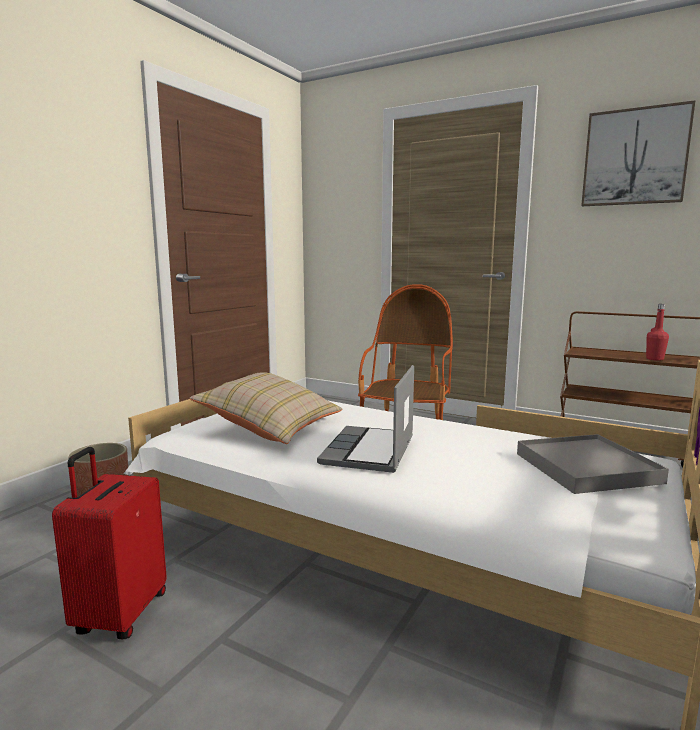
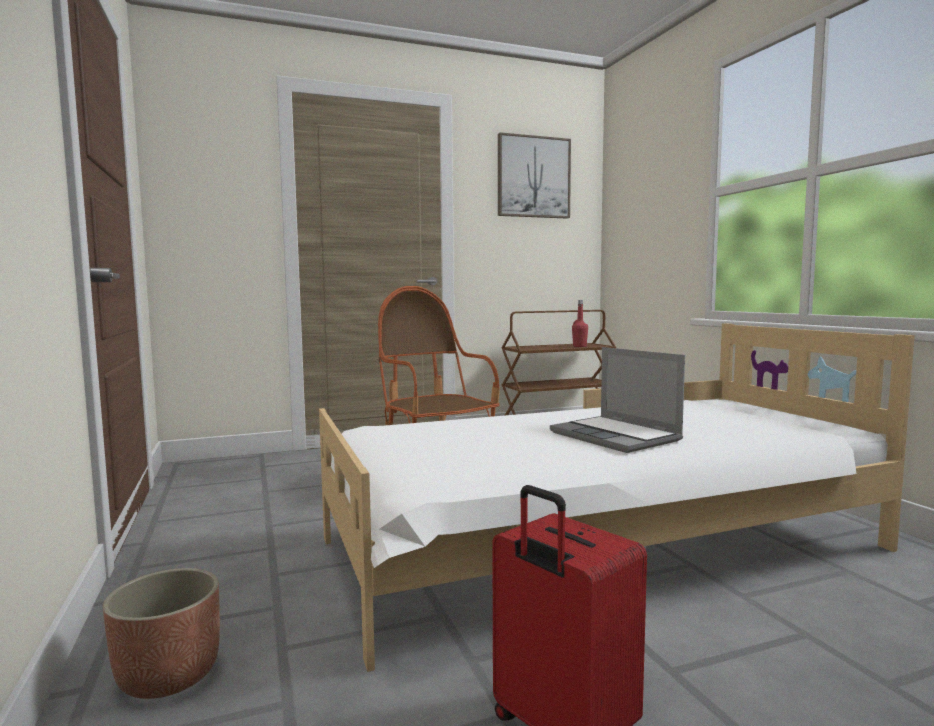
camera: 50 degrees left, 5 degrees down
(271, 427) = (482, 448): beige pillow -> none
(586, 468) = (726, 409): grey tray -> none

